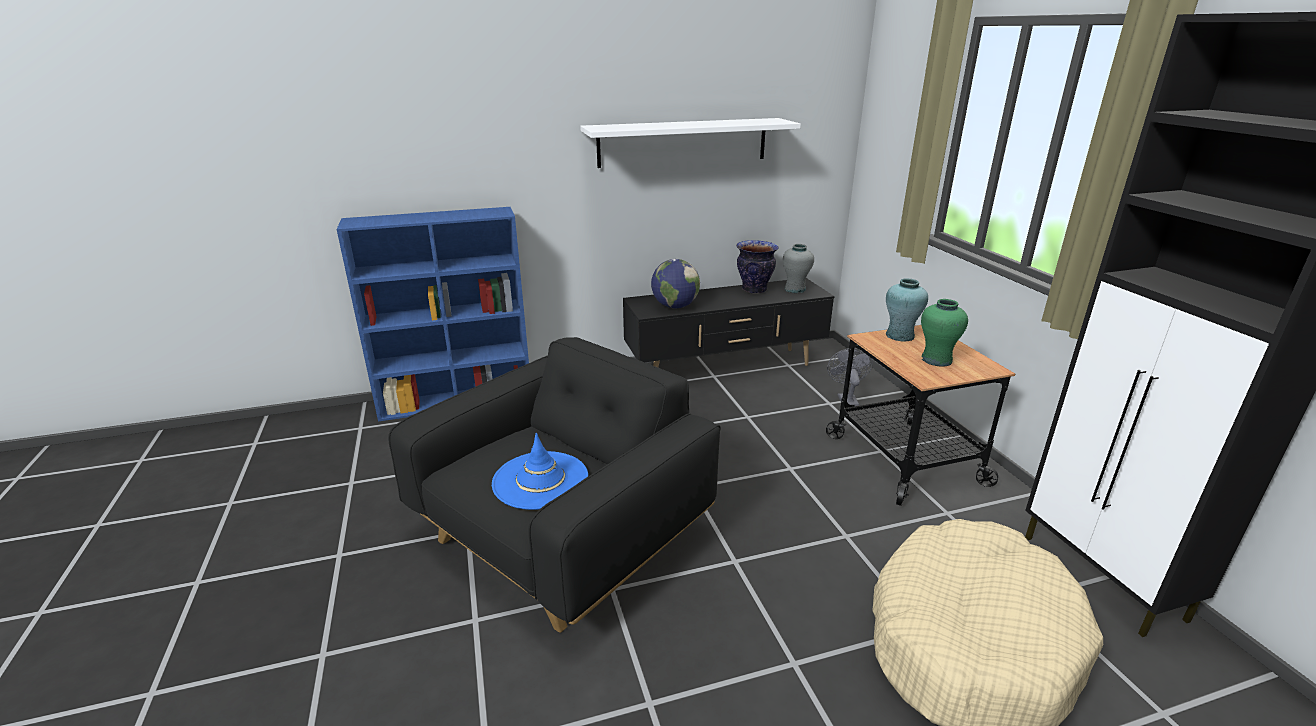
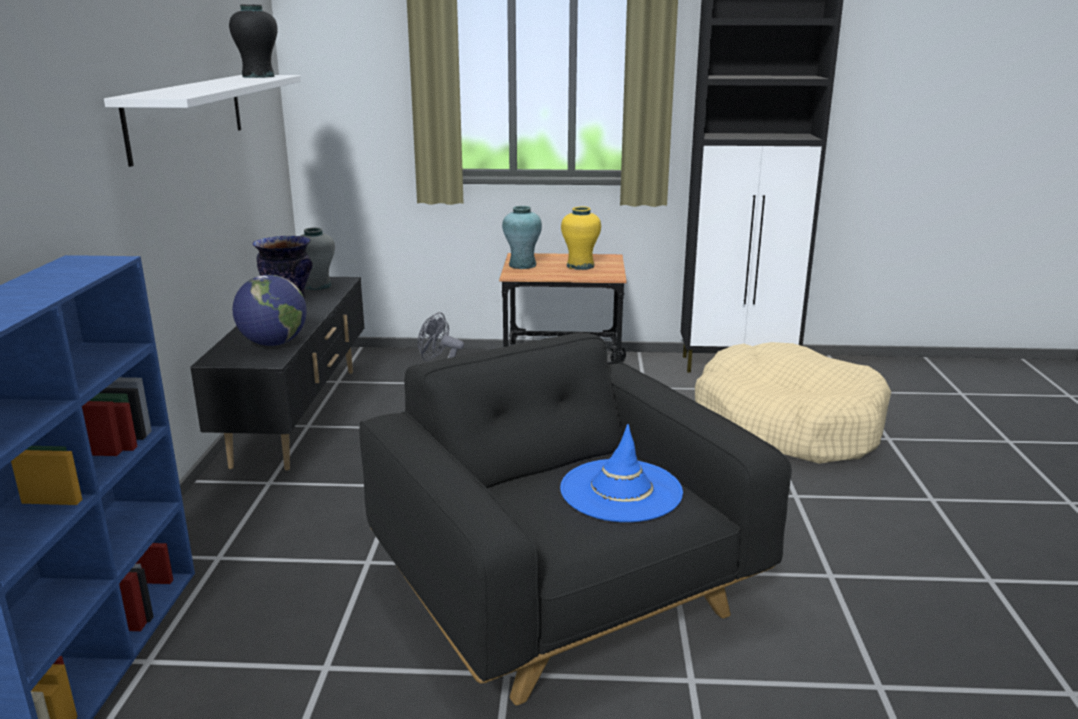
camera: 70 degrees left, 5 degrees down
(764, 121) = (258, 76): none -> black vase
(936, 360) = (580, 266): green vase -> yellow vase

